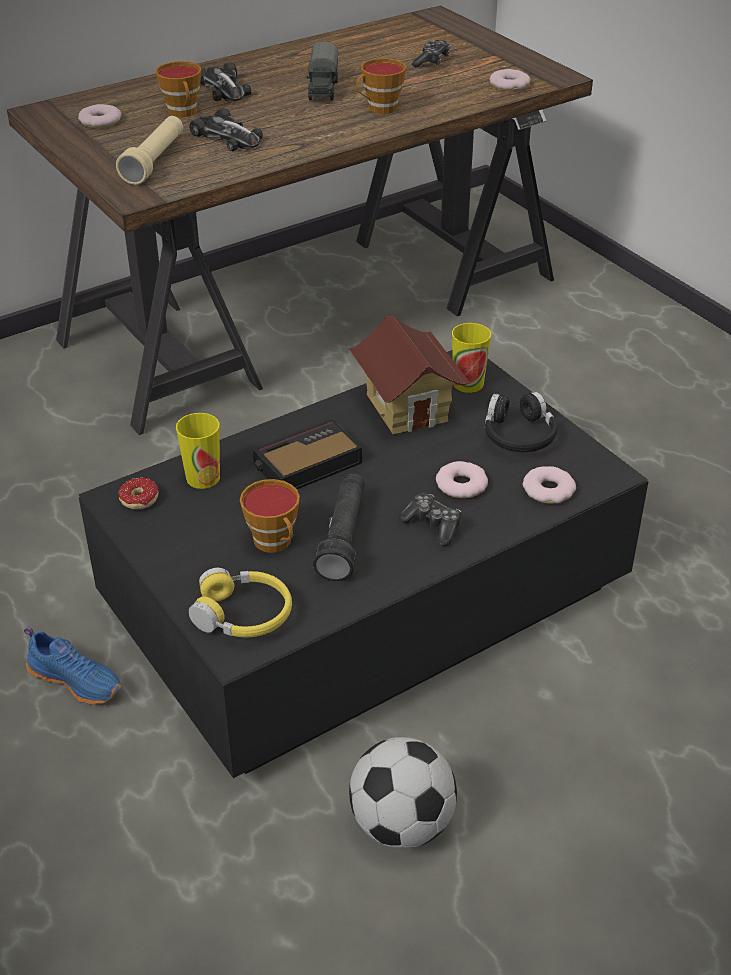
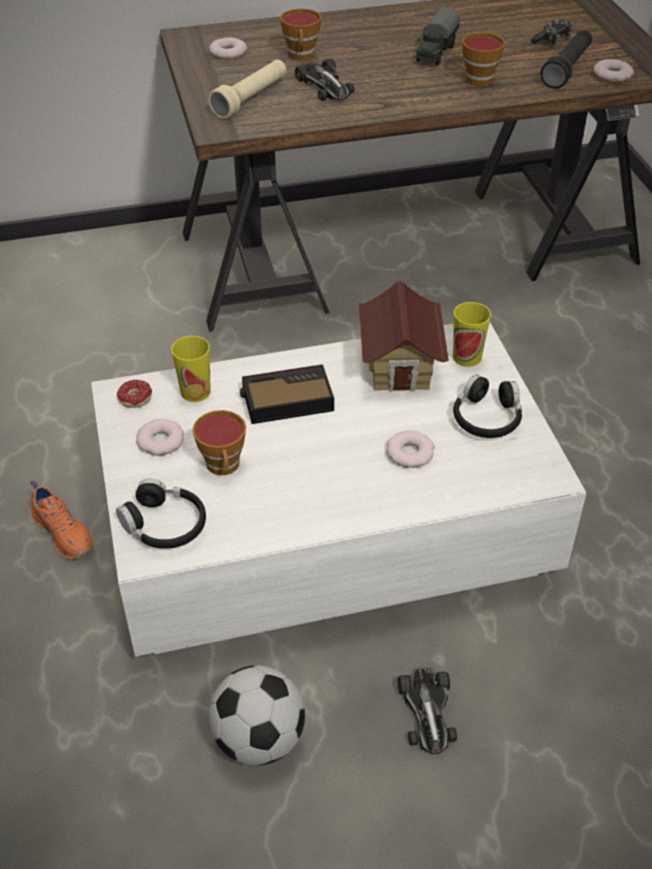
camera: 20 degrees right, 5 degrees up
(77, 679) = (64, 533): blue shoe -> orange shoe
(223, 88) = (349, 38): toy car -> toy car (427, 712)
(243, 615) = (164, 525): yellow headphones -> black headphones
(343, 537) = (283, 476): black flashlight -> black flashlight (567, 69)
(364, 598) = (324, 525): black coffee table -> white coffee table
(432, 525) = (364, 485): game controller -> none
(548, 490) = (486, 478): donut -> donut (161, 441)

